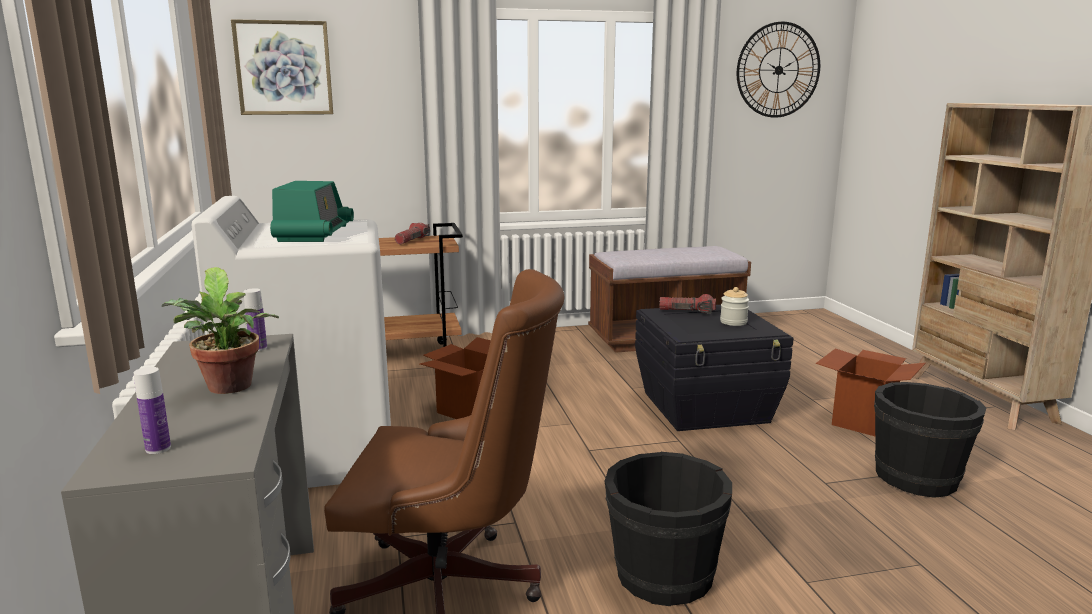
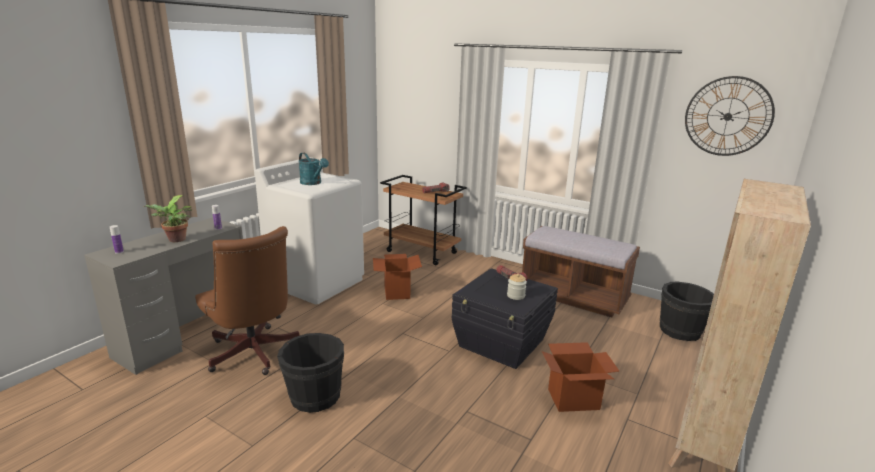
camera: 45 degrees right, 5 degrees up
(284, 68) = (403, 89): picture -> none
(314, 233) = (313, 183): radio -> turquoise watering can
(917, 478) = (521, 442): black bucket -> black bucket (680, 331)

